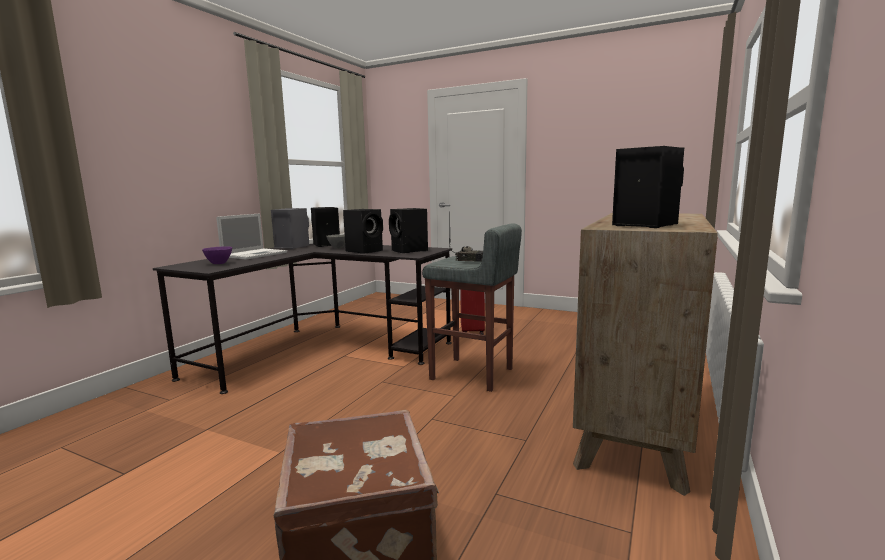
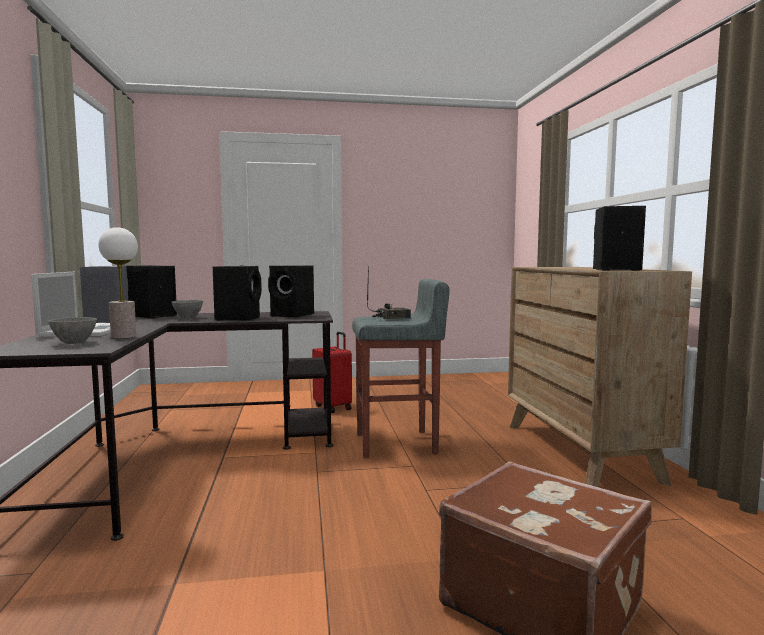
camera: 35 degrees left, 5 degrees down
(219, 263) = (75, 343): purple bowl -> grey bowl
(254, 261) = (123, 336): none -> table lamp

